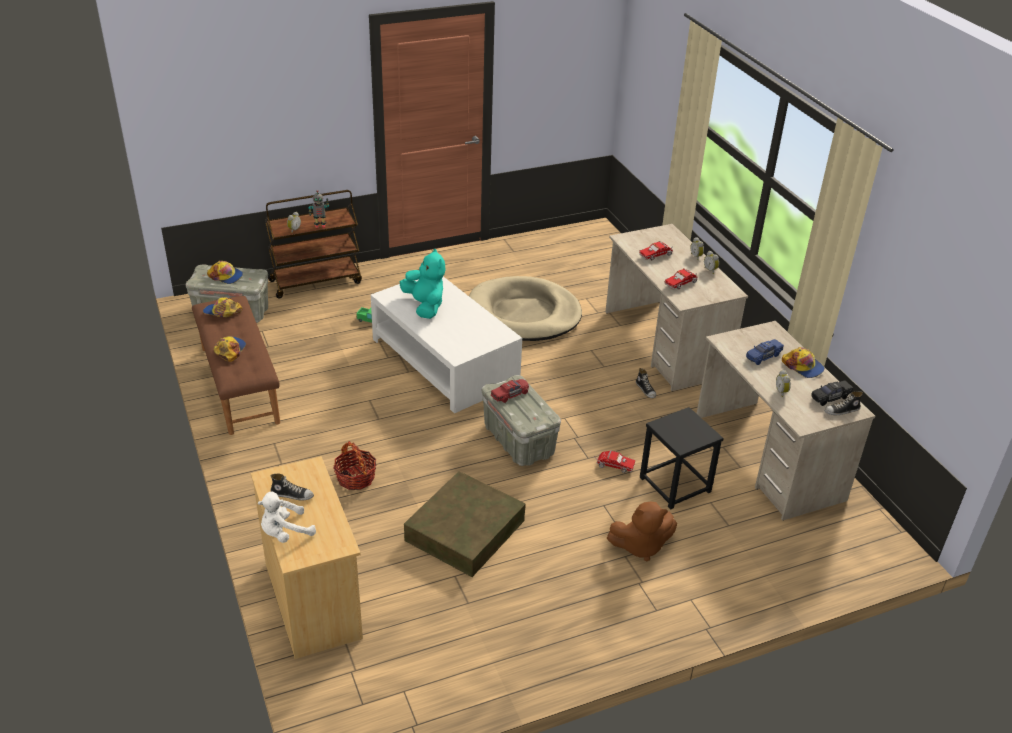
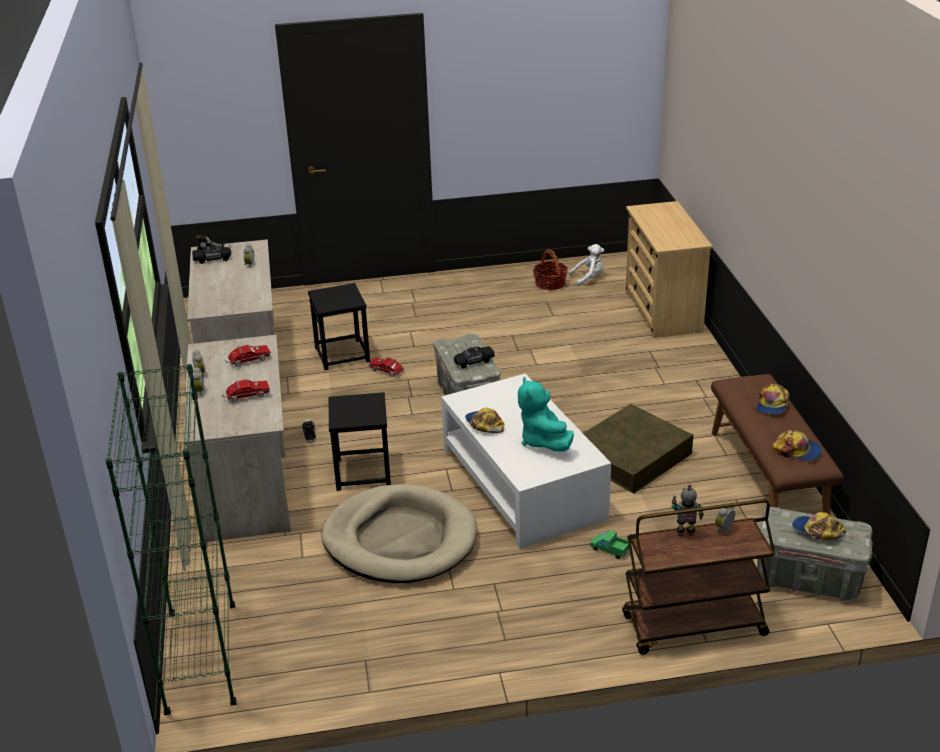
camera: 165 degrees left, 5 degrees down
(285, 533) = (679, 216): white plush toy -> white plush toy (588, 278)
(292, 494) = (677, 232): shoe -> none
(355, 478) = (630, 381): basket -> basket (550, 283)
(465, 530) = (538, 339): brown storage box -> brown storage box (631, 456)
(510, 395) = (474, 361): red toy car -> black toy car
(578, 360) = (363, 472): none -> black stool
(608, 245) = (201, 659): none -> green bookcase
(640, 546) = (400, 320): brown plush toy -> none
(763, 356) = (235, 290): blue toy car -> none
(803, 366) = (208, 281): cap -> cap (484, 424)

